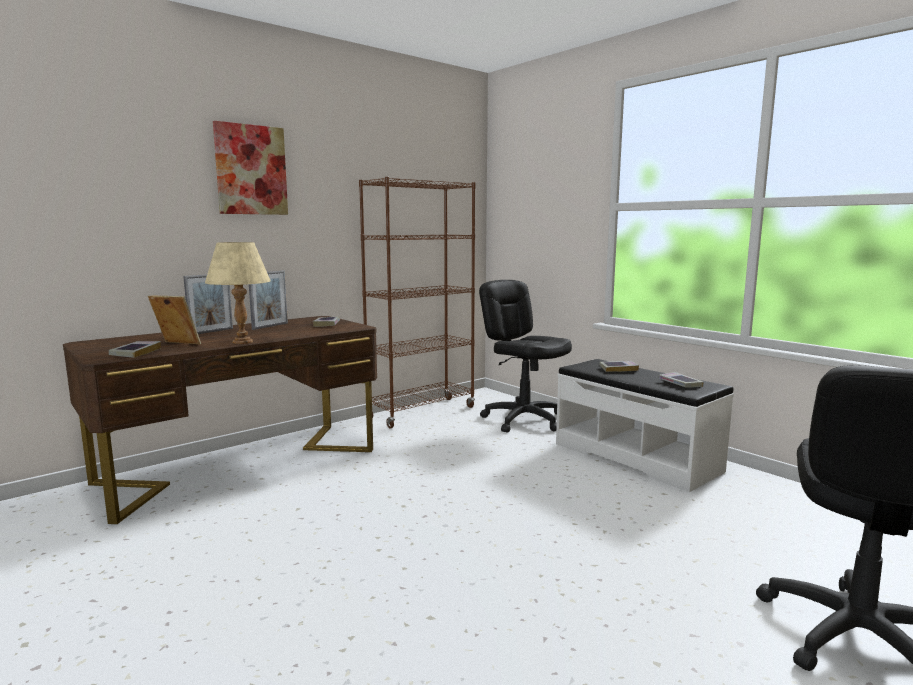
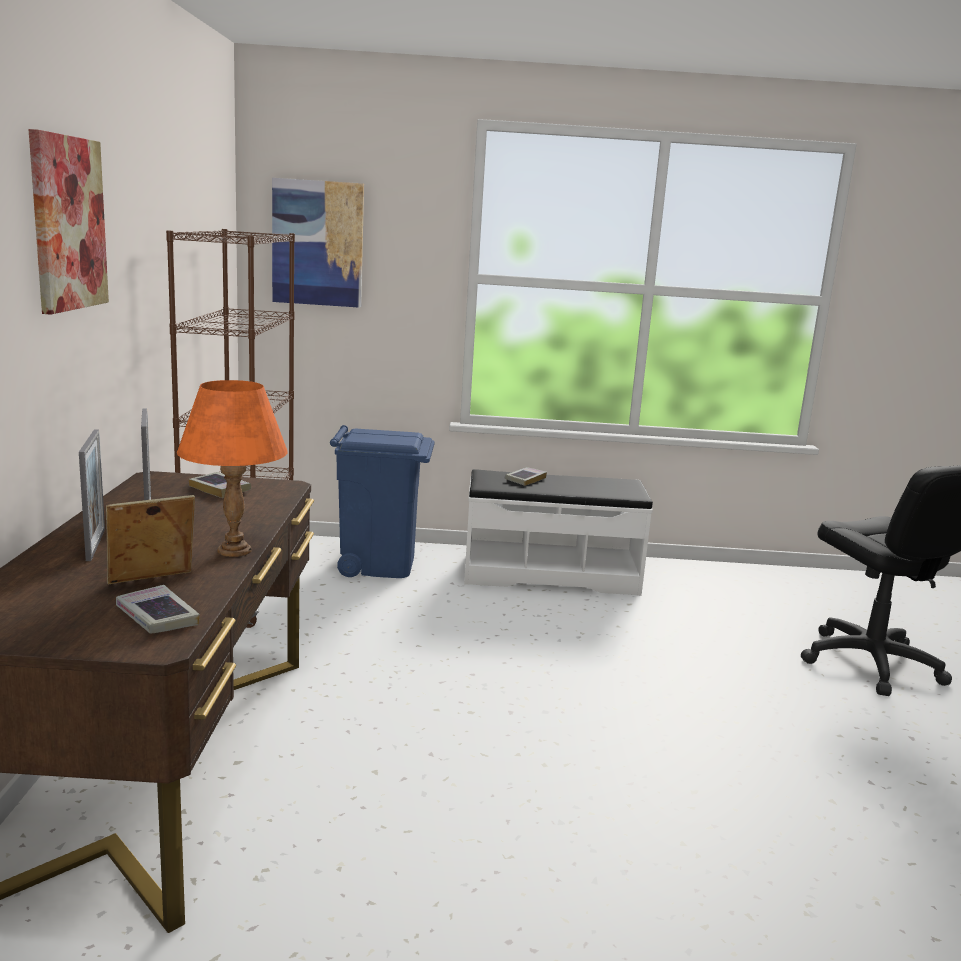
camera: 50 degrees left, 5 degrees up
(243, 342) = (235, 550): beige table lamp -> orange table lamp
(523, 192) = (318, 243): none -> picture
(524, 420) = (379, 564): black office chair -> blue trash can
(680, 383) = (607, 486): book -> none

